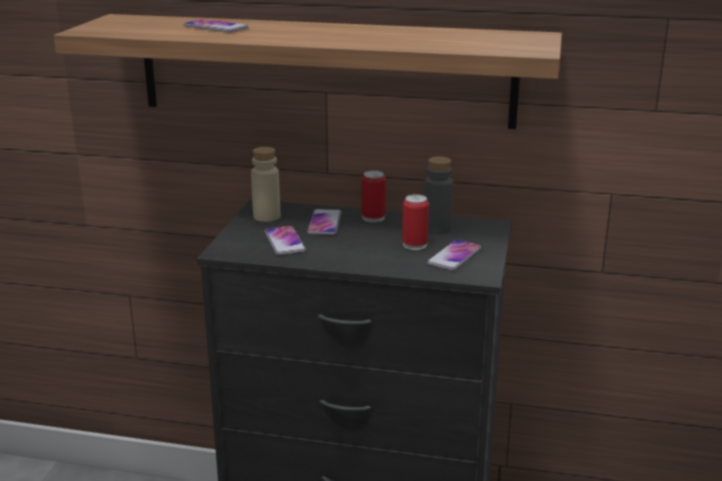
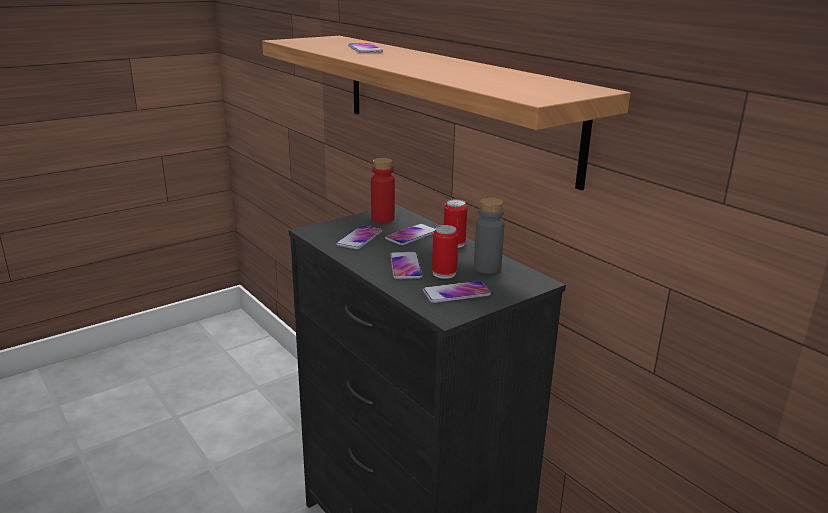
camera: 40 degrees right, 0 degrees up
(266, 216) = (382, 218): beige bottle -> red bottle
(374, 250) = (405, 266): none -> phone

